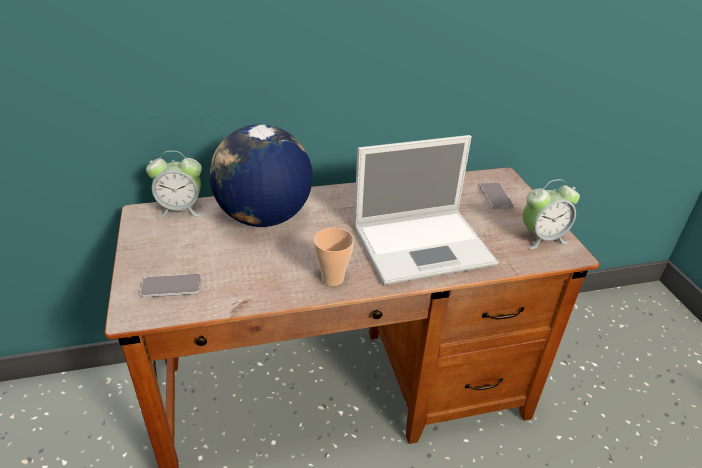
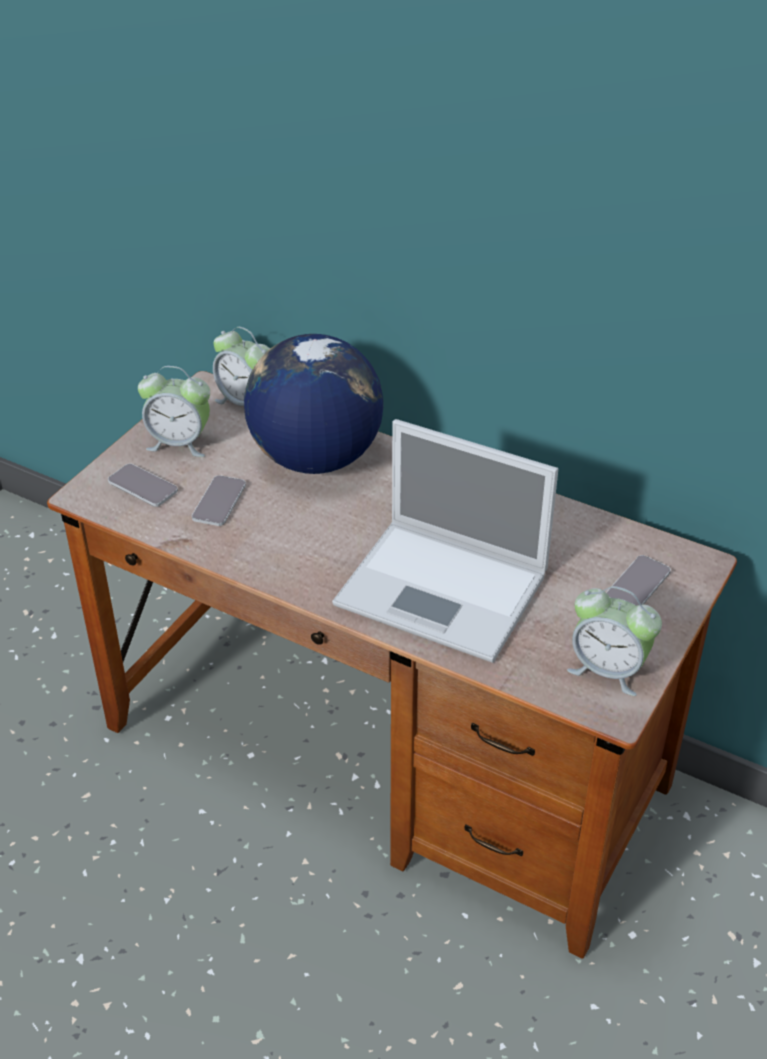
camera: 45 degrees right, 5 degrees up
(164, 249) = (179, 443): none -> alarm clock
(237, 268) = (219, 502): none -> phone
(332, 278) = (293, 567): cup -> none

